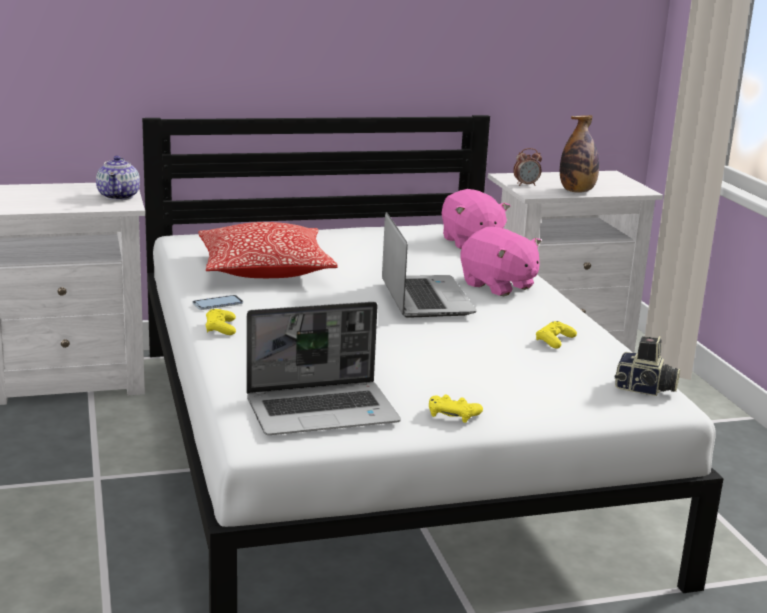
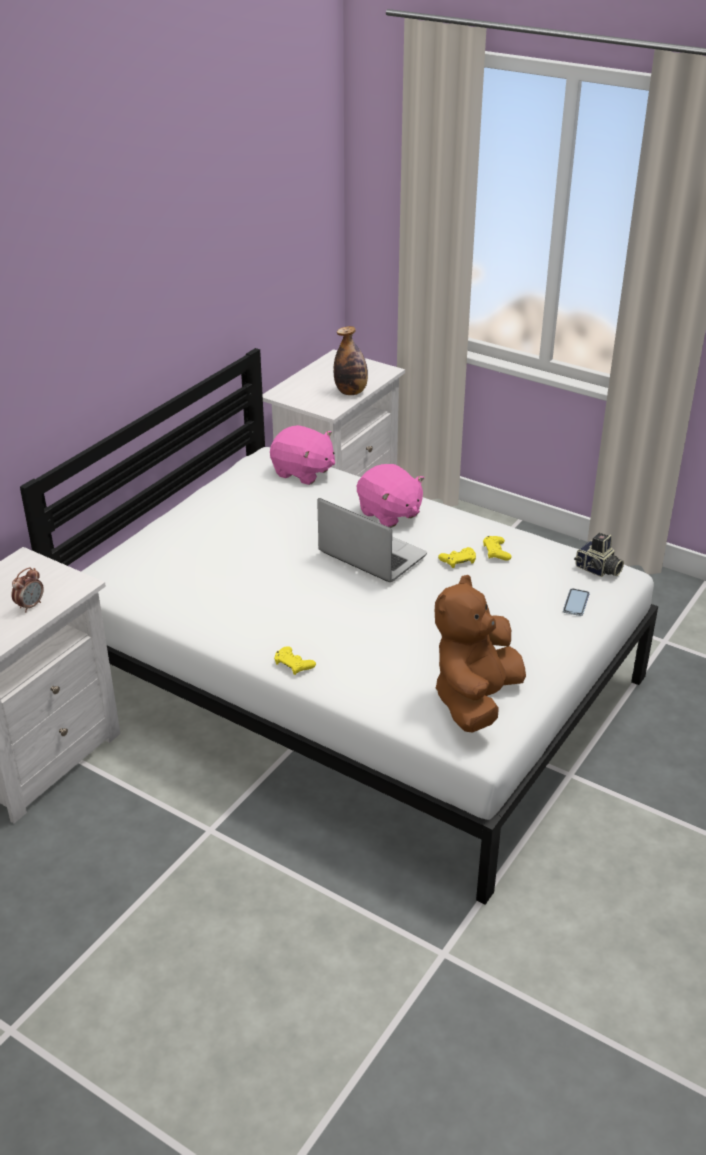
camera: 40 degrees left, 15 degrees up
(119, 196) = (50, 575): teapot -> none
(217, 304) = (249, 641): phone -> phone (576, 603)
(265, 270) = (217, 584): pillow -> none
(323, 411) = (475, 700): laptop -> brown plush toy
(453, 414) = (544, 656): yellow game controller -> yellow game controller (458, 561)
(498, 286) = (389, 514): pink plush toy -> pink plush toy turned 45 degrees clockwise
(526, 185) = (308, 400): alarm clock -> alarm clock (30, 606)
(645, 389) = (598, 570): camera -> camera turned 60 degrees clockwise

